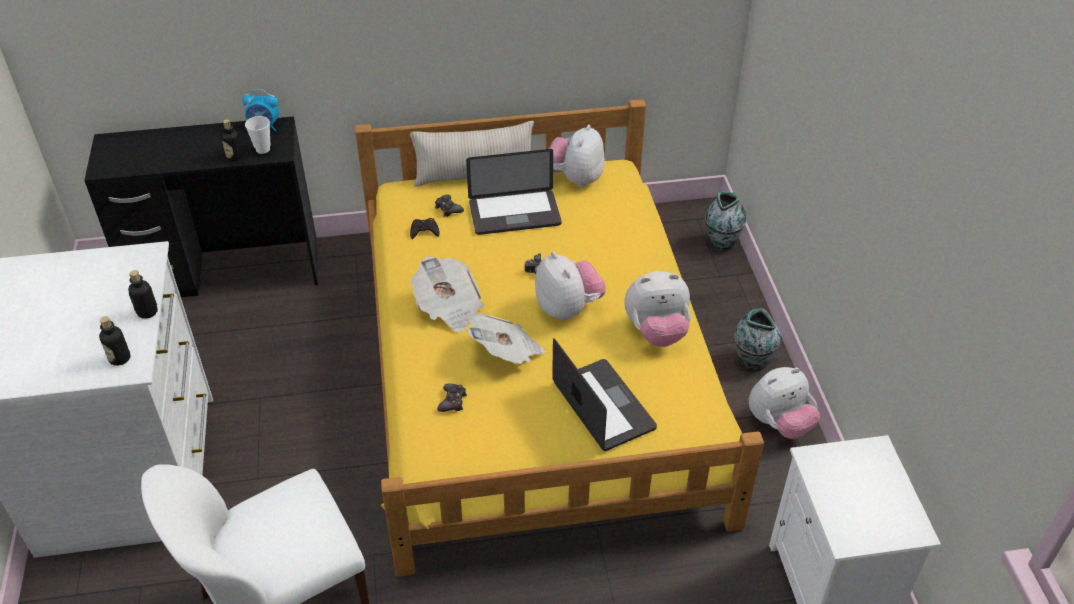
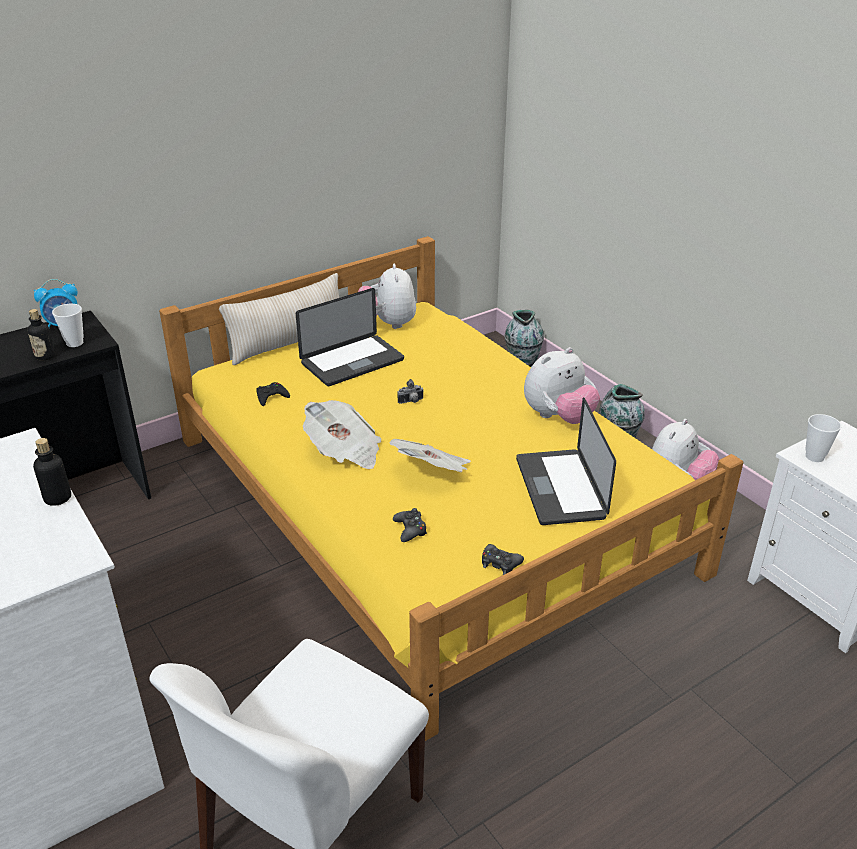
camera: 25 degrees left, 10 degrees down
(120, 358) = (53, 552): bottle -> none
(448, 209) = (283, 374): black game controller -> black game controller (500, 563)
(568, 308) = (463, 421): plush toy -> none
(603, 406) = (560, 488): laptop -> laptop turned 135 degrees counterclockwise
(823, 464) = (814, 456): none -> cup

